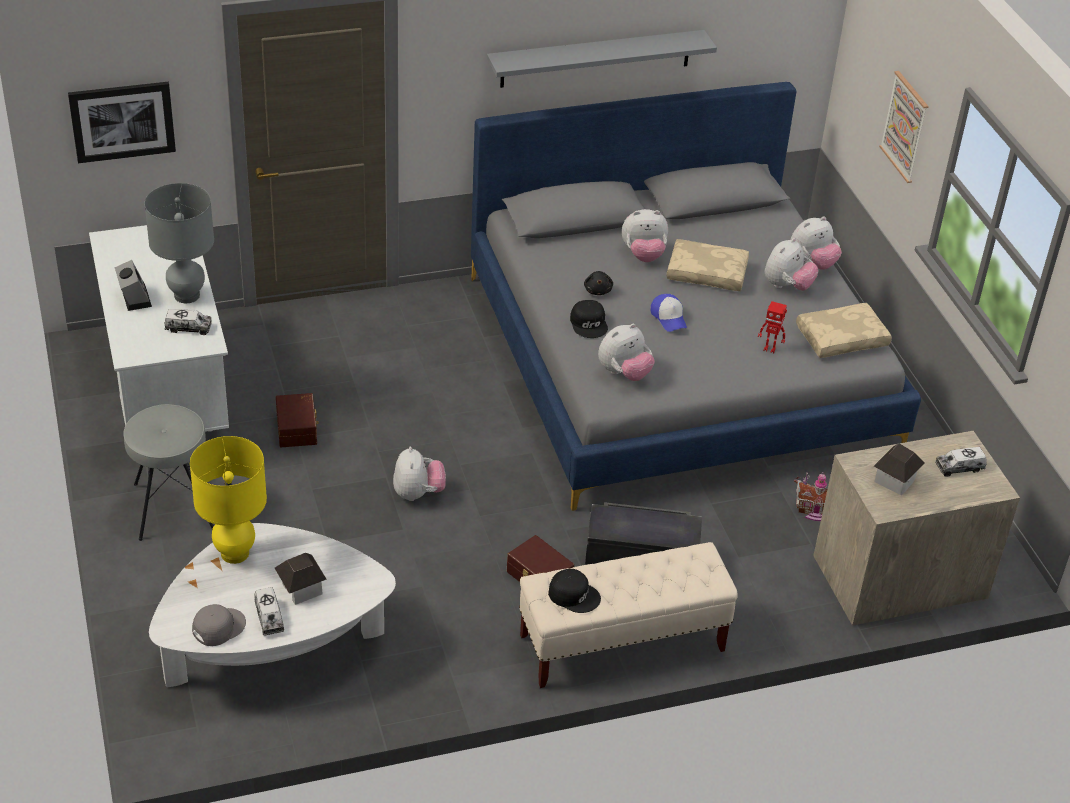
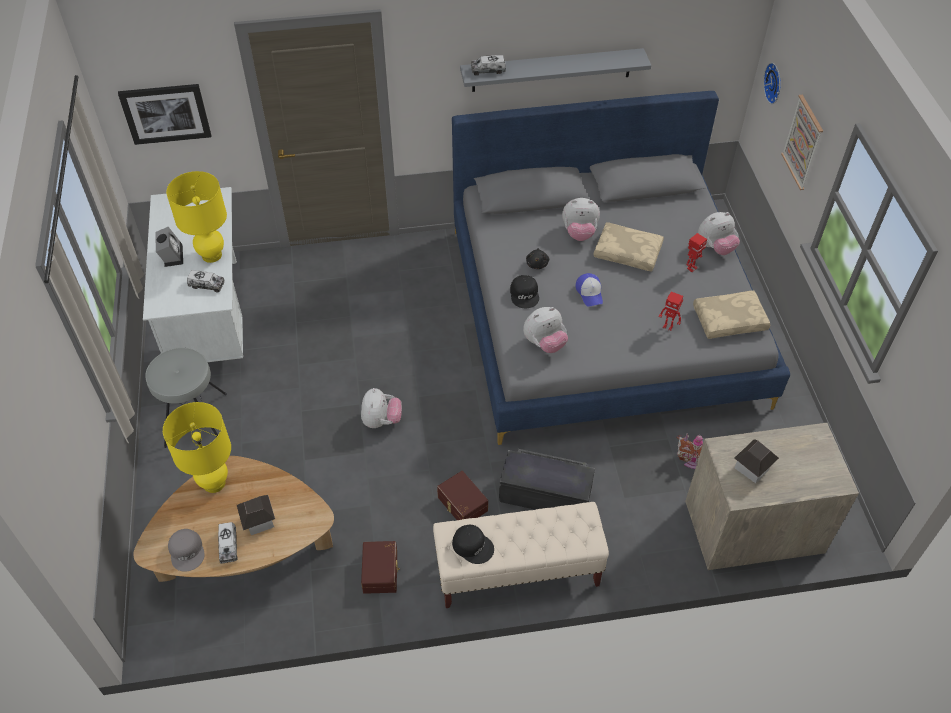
camera: 10 degrees right, 10 degrees up
(187, 295) = (212, 255): grey table lamp -> yellow table lamp
(218, 627) = (187, 551): grey cap -> grey cap turned 105 degrees clockwise
(272, 646) = (245, 551): white coffee table -> brown coffee table
(298, 428) = (301, 356): brown storage box -> brown storage box (381, 571)
(787, 286) = (691, 268): plush toy -> toy robot
(862, 65) = (775, 83): none -> wall clock
(959, 467) = (810, 459): toy truck -> toy truck (488, 70)

